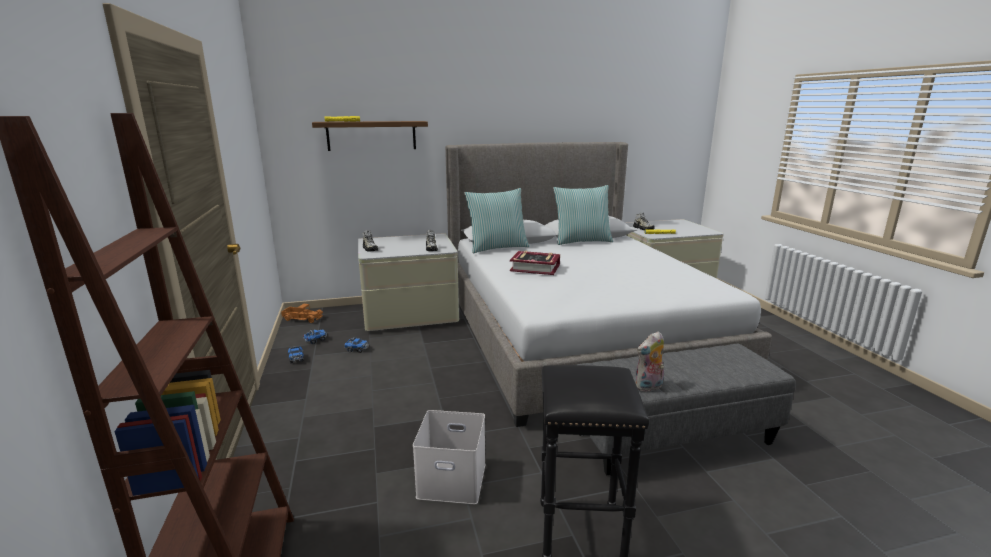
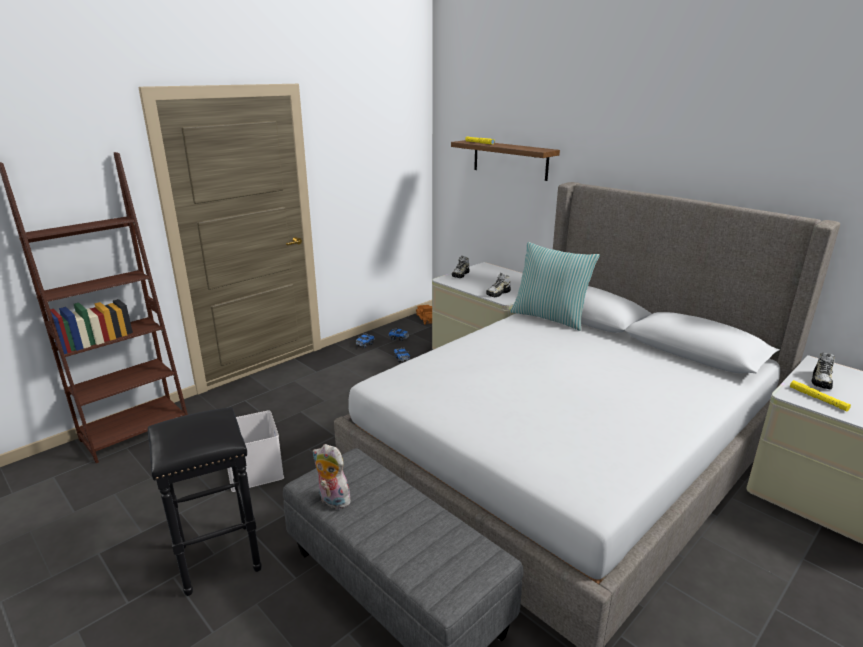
camera: 60 degrees right, 5 degrees up
(535, 268) = (502, 351): book -> none
(581, 241) = (661, 353): pillow -> none

